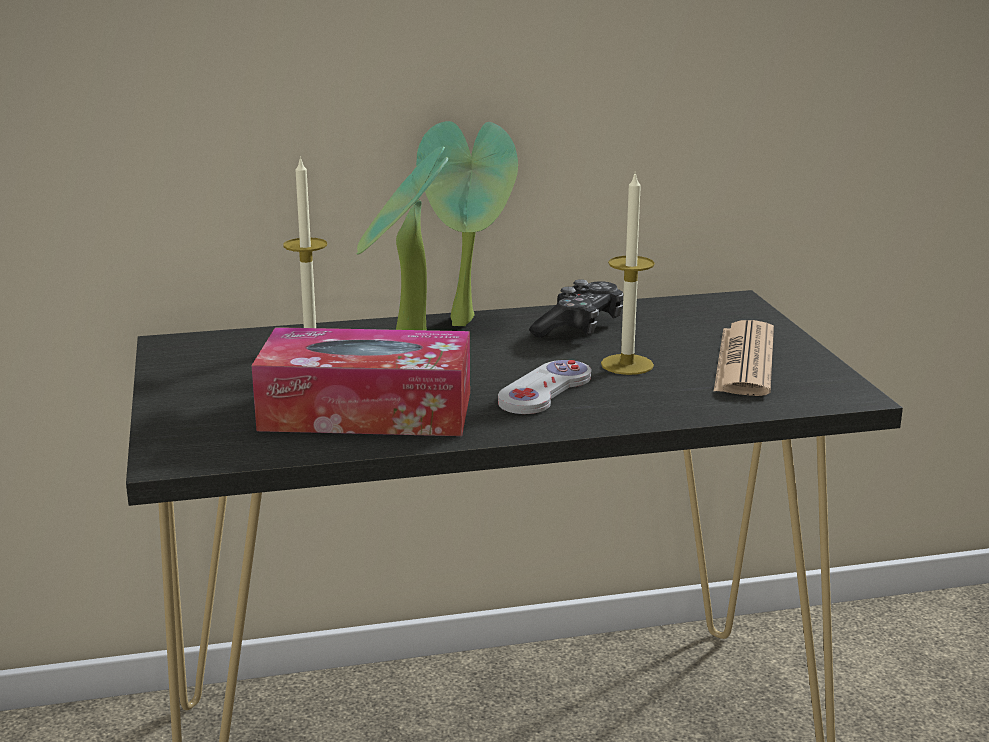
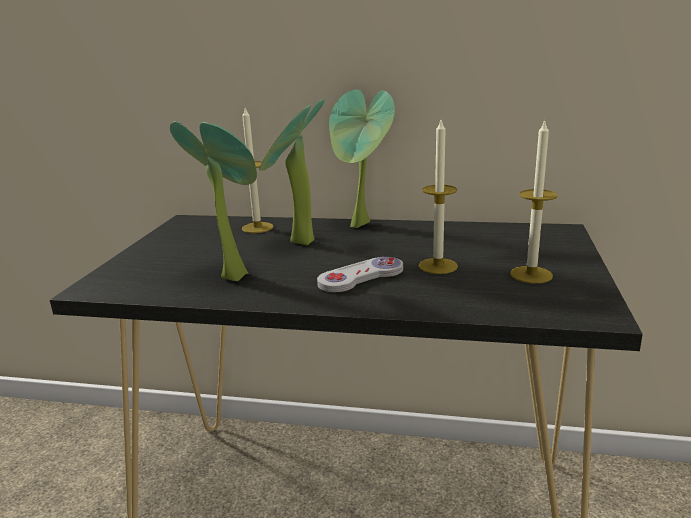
camera: 25 degrees right, 0 degrees up
(366, 411) = (234, 275): tissue box -> potted plant
(580, 327) = (431, 236): game controller -> none
(745, 361) = (531, 274): newspaper -> candle

